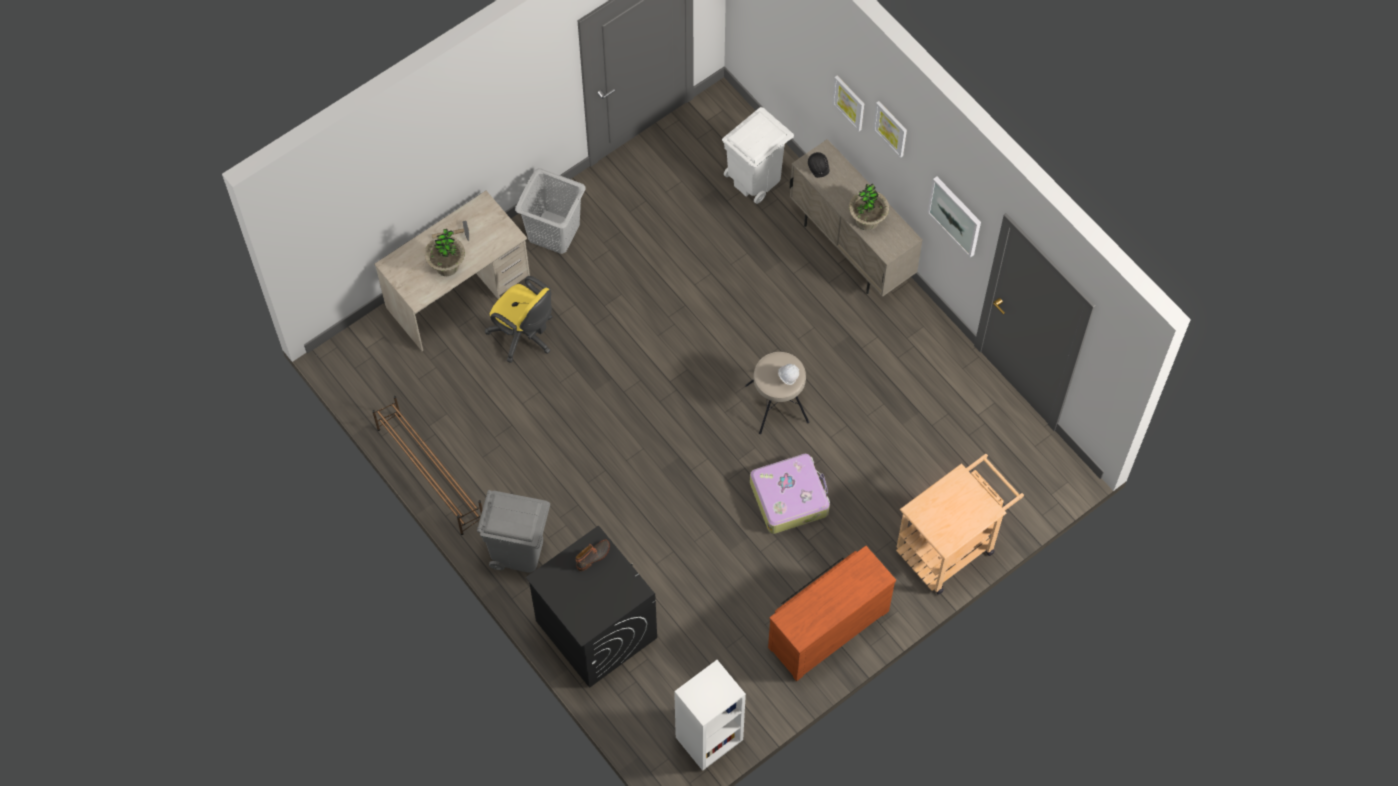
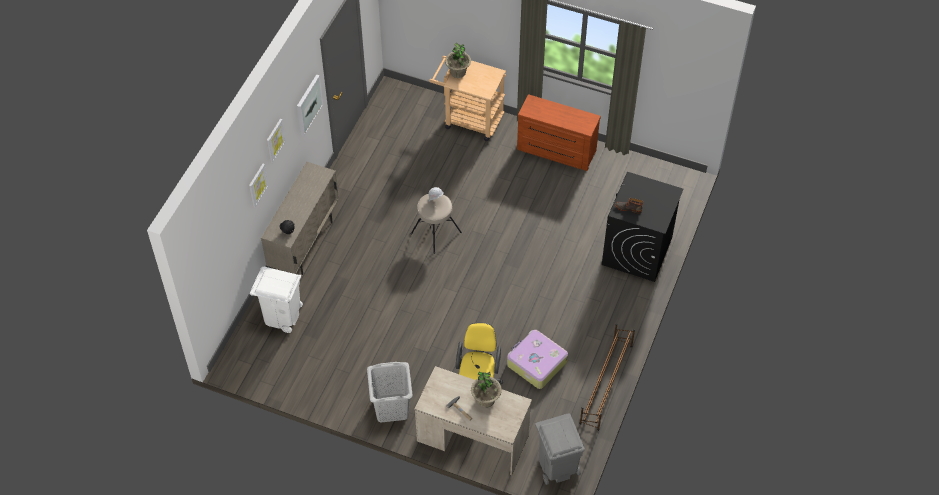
camera: 120 degrees left, 10 degrees down
(518, 550) = (619, 312): grey trash can -> grey trash can (557, 466)
(709, 739) = (657, 172): white bookcase -> none
(789, 497) = (491, 200): suitcase -> suitcase (536, 363)
(867, 220) = (309, 192): potted plant -> potted plant (458, 72)

